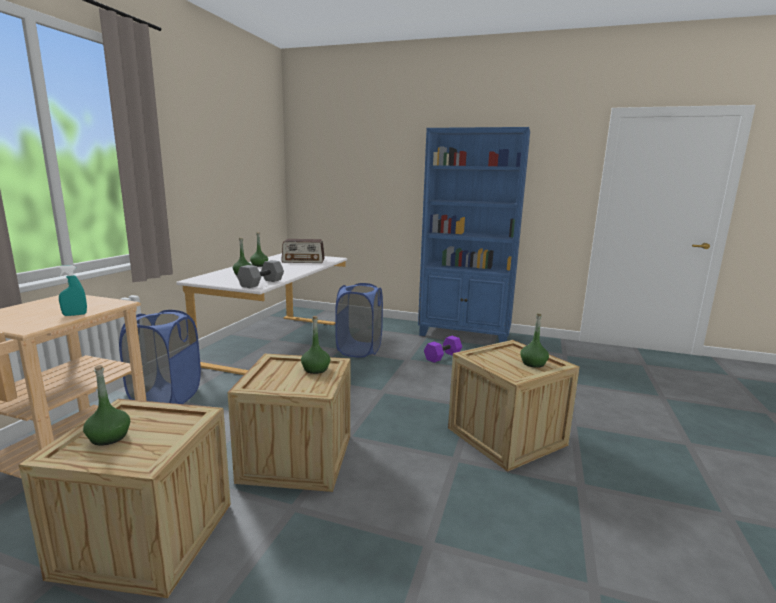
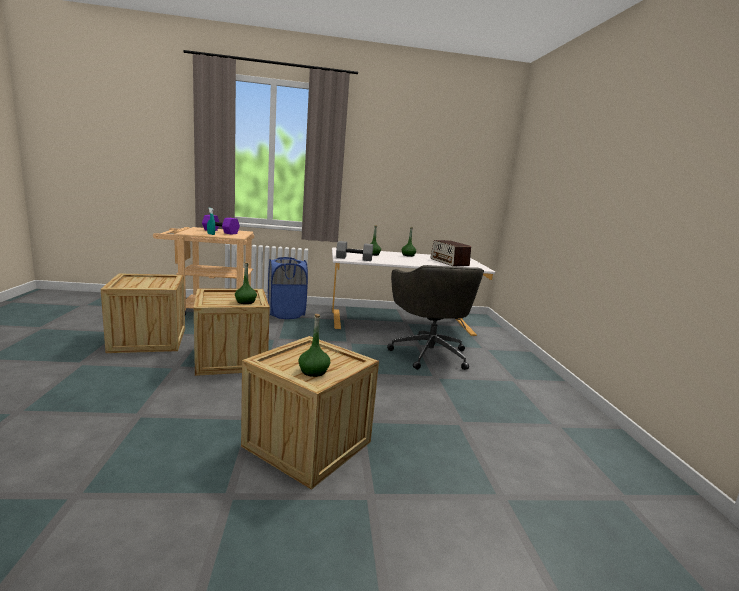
camera: 65 degrees right, 0 degrees up
(109, 437) = (144, 280): green bottle -> none
(359, 350) = (429, 353): blue laundry basket -> grey office chair
(443, 357) = (468, 395): purple dumbbell -> purple dumbbell (220, 232)
(465, 334) = (561, 404): blue bookcase -> none

